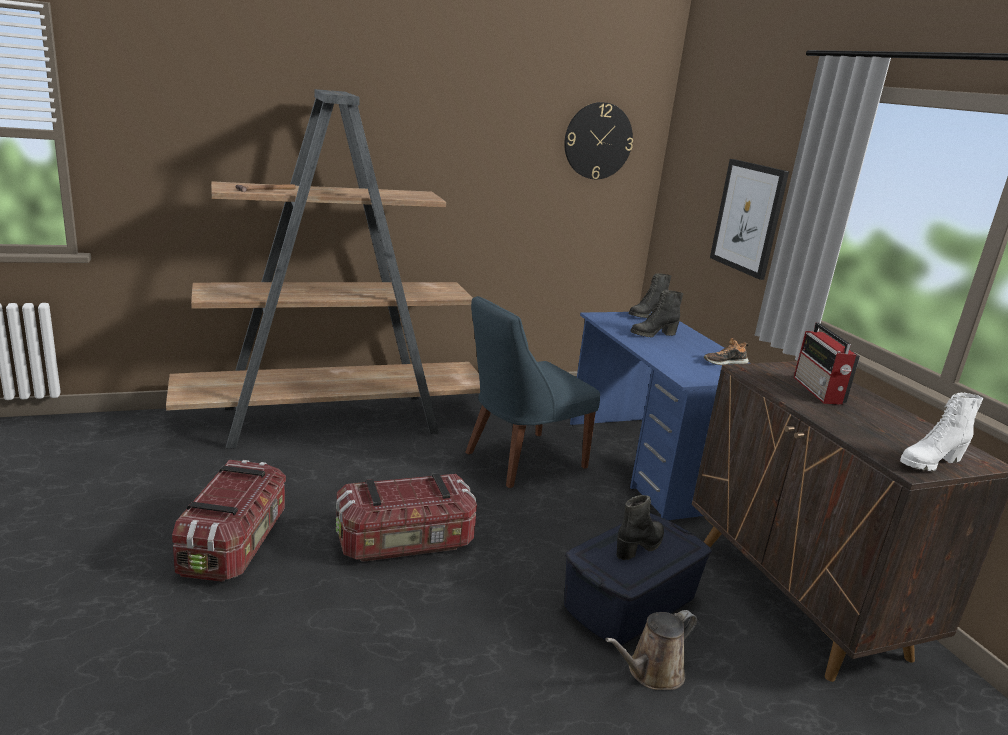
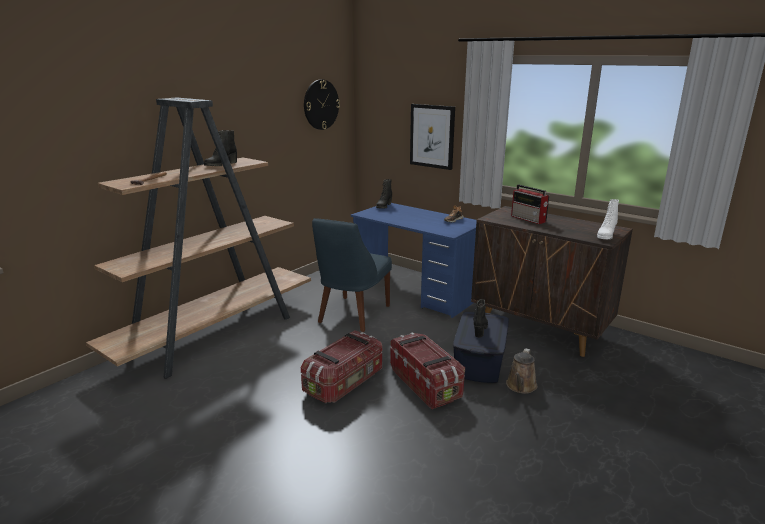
camera: 30 degrees left, 0 degrees up
(235, 543) = (248, 428): storage box -> storage box (426, 384)
(652, 334) = (402, 216): black boot -> black boot (221, 165)

